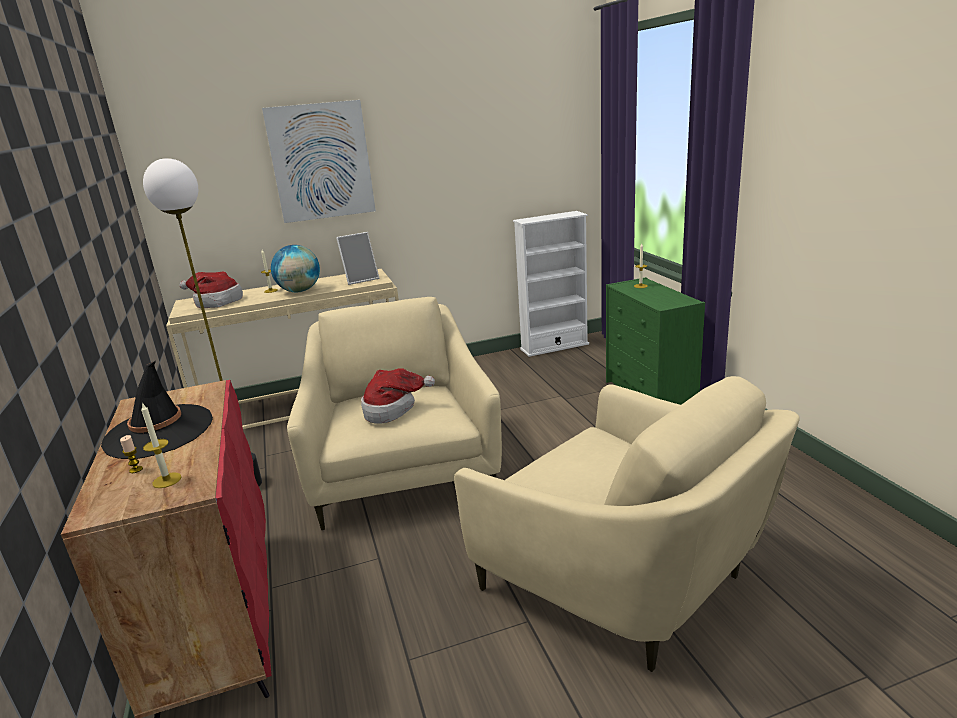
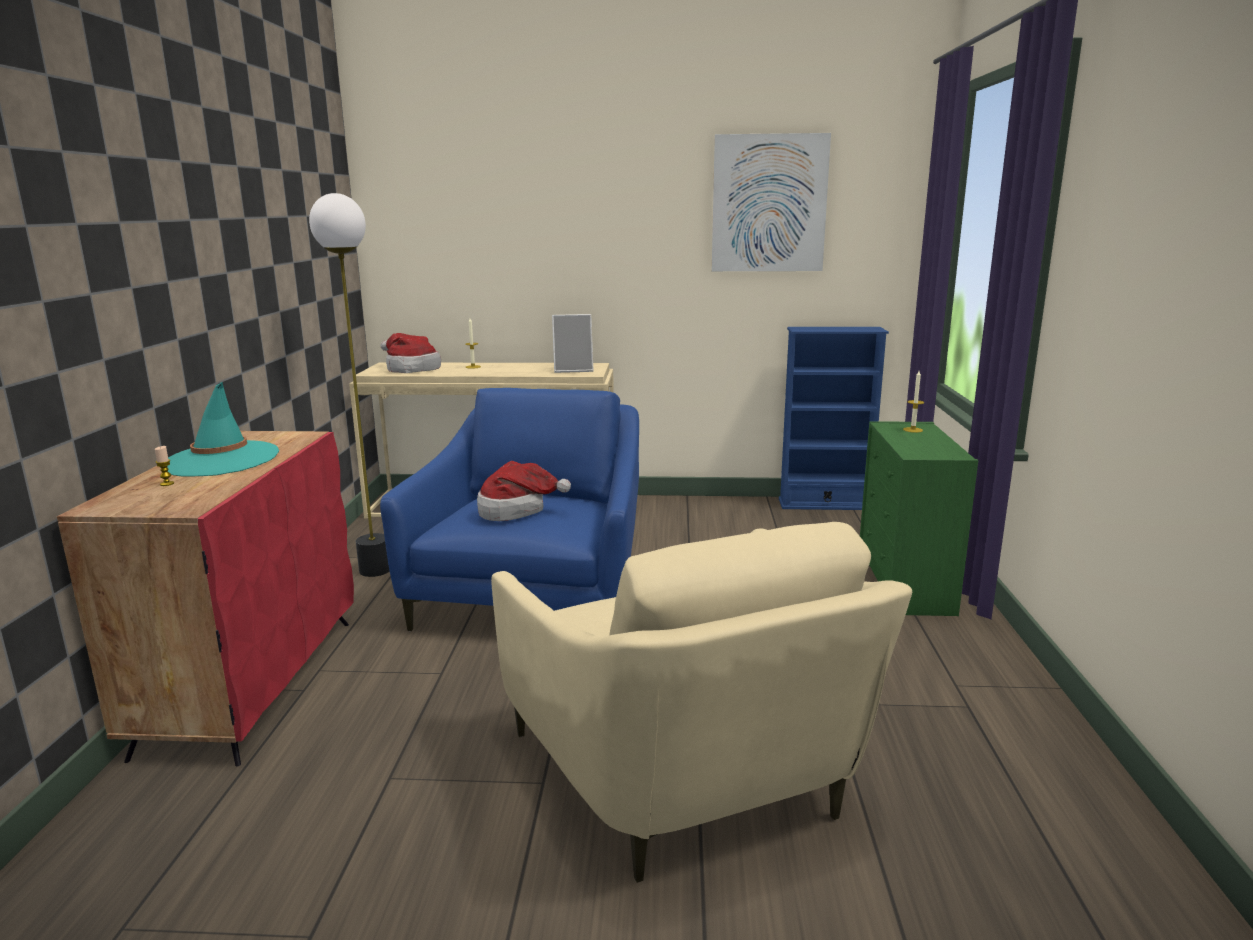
camera: 20 degrees right, 5 degrees down
(159, 432) = (221, 460): black hat -> turquoise hat
(167, 480) = (178, 496): candle -> none
(299, 291) = (499, 371): globe -> none
(321, 162) = (556, 227): picture -> picture (769, 204)
(403, 471) = (536, 595): beige armchair -> blue armchair
(554, 346) = (824, 504): white bookcase -> blue bookcase

